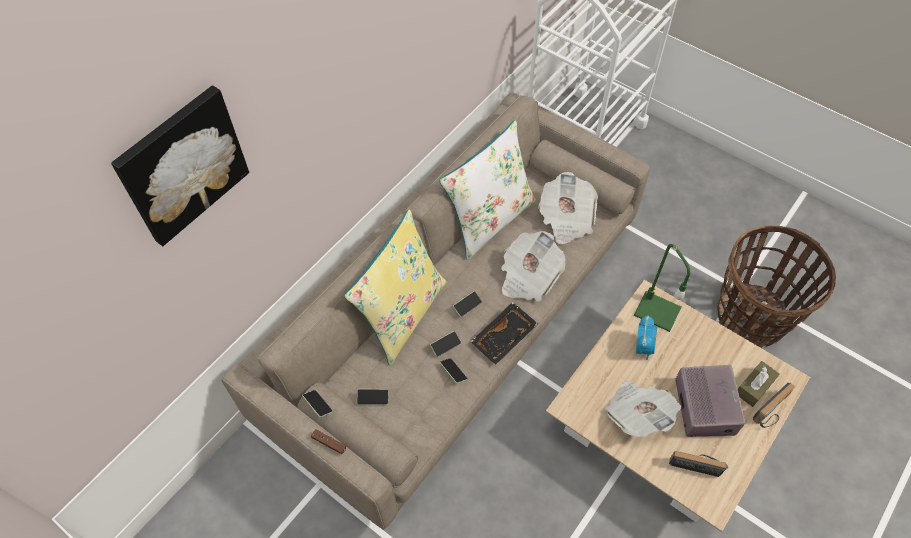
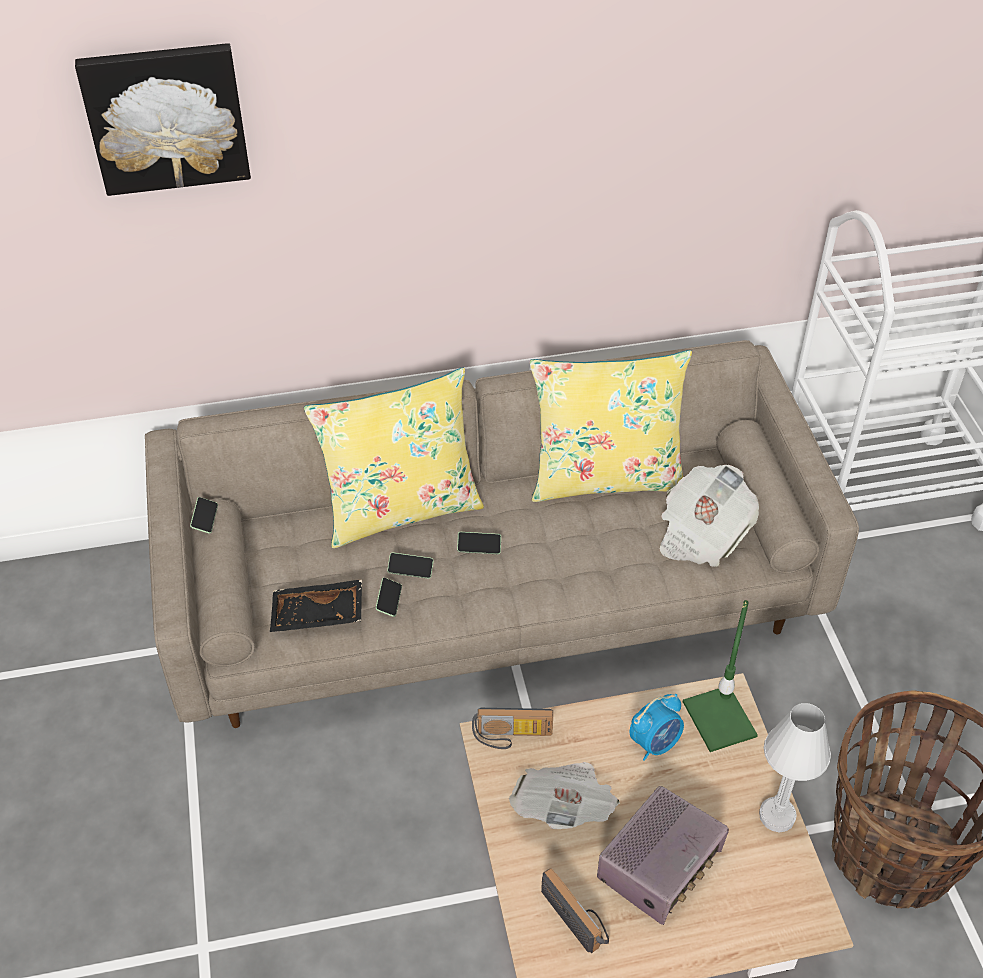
camera: 40 degrees right, 10 degrees down
(329, 443) = (172, 556): brown game controller -> none
(373, 398) = (280, 567): phone -> none
(489, 220) = (605, 477): white pillow -> yellow pillow
(504, 338) = (484, 607): black tray -> black tray (317, 616)
(528, 277) = (584, 564): newspaper -> none
(726, 340) = (777, 816): none -> white table lamp
(754, 387) = (755, 895): brown tissue box -> none
(772, 412) = (748, 942): radio -> radio (512, 737)

